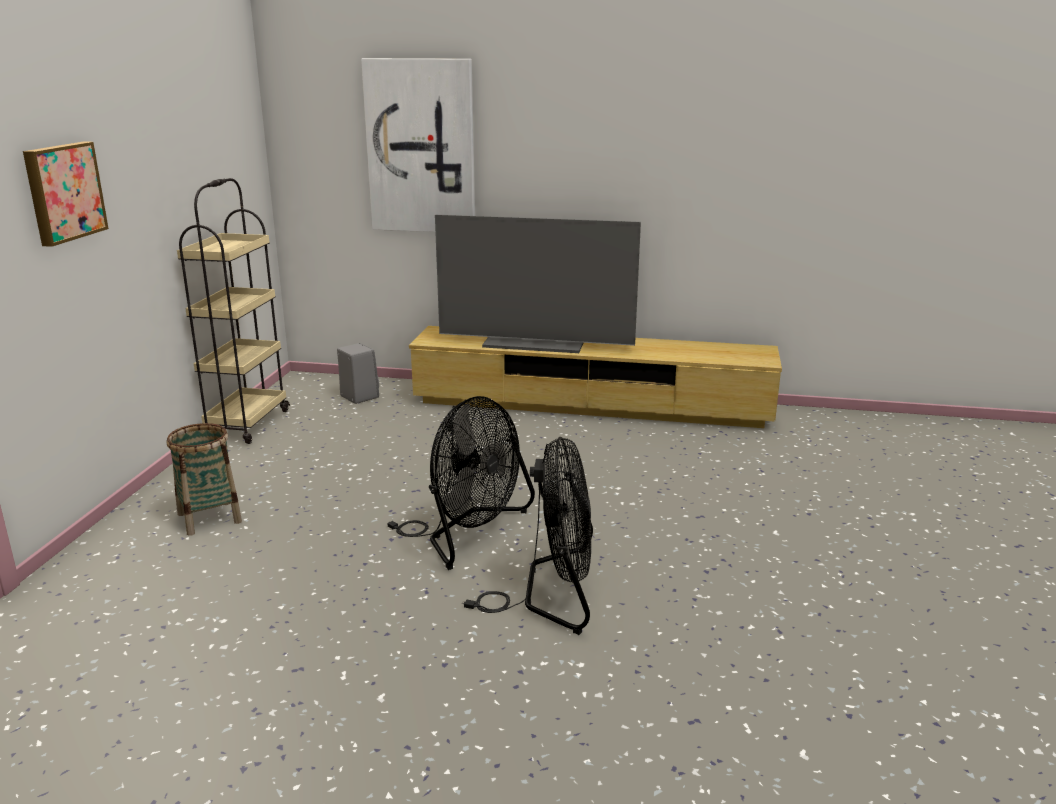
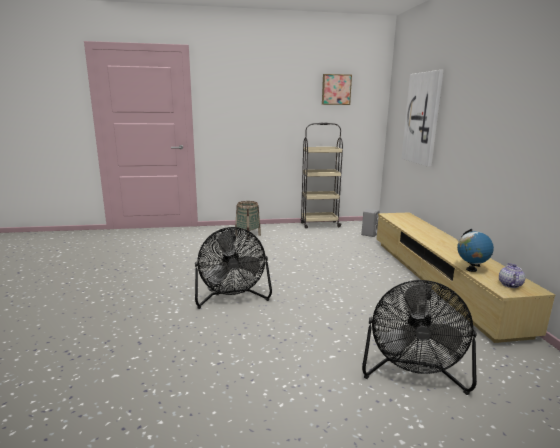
camera: 70 degrees right, 5 degrees down
(63, 192) = (248, 115): picture -> picture (336, 89)
(464, 533) = (266, 273): black fan -> black fan (409, 372)
(536, 343) = (422, 231): television -> none
(697, 358) = (471, 269): none -> globe
(747, 355) = (509, 284): none -> teapot

